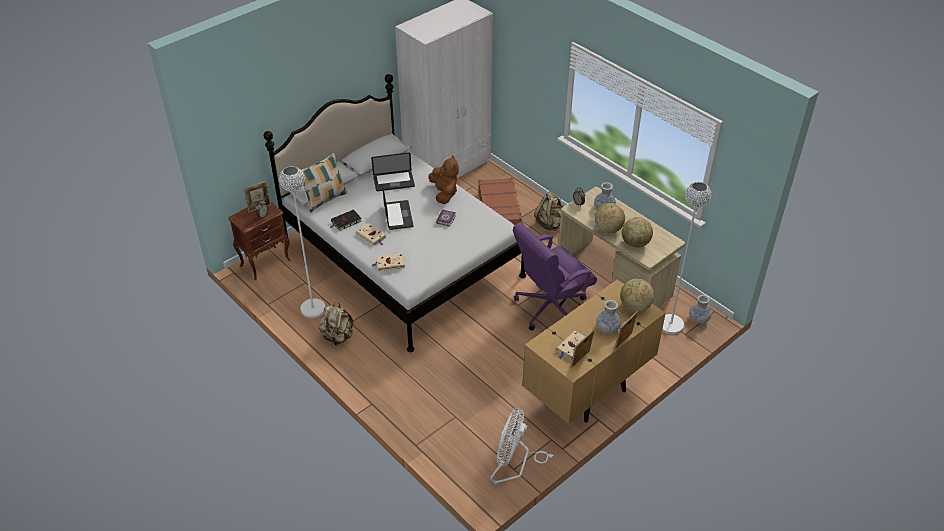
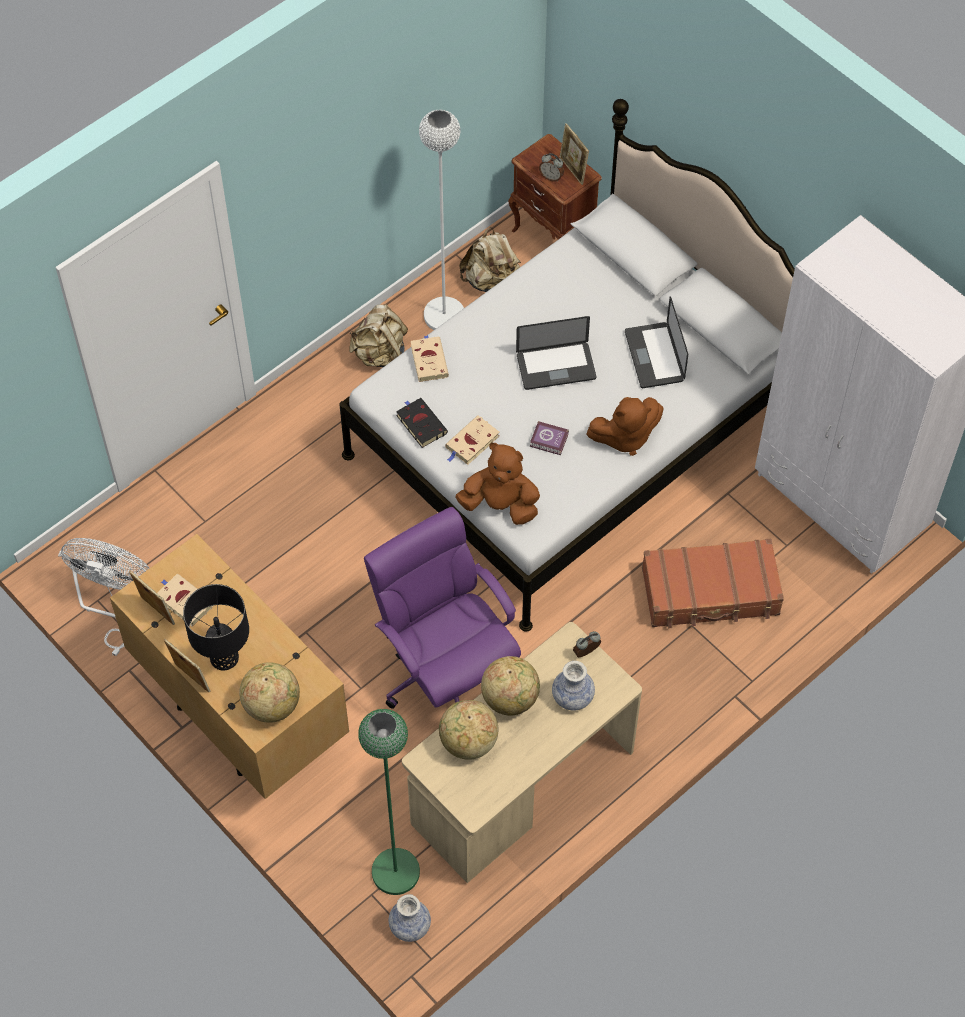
camera: 90 degrees right, 15 degrees up
(324, 199) = (601, 258): pillow -> none
(345, 222) = (540, 292): black book -> black book (420, 423)
(372, 236) = (502, 332): beige book -> beige book (471, 443)
(487, 237) = (500, 505): none -> brown plush toy
(550, 223) = (679, 681): beige backpack -> beige backpack (491, 280)
(607, 328) = (223, 657): vase -> black table lamp
(671, 325) = (395, 873): white floor lamp -> green floor lamp

